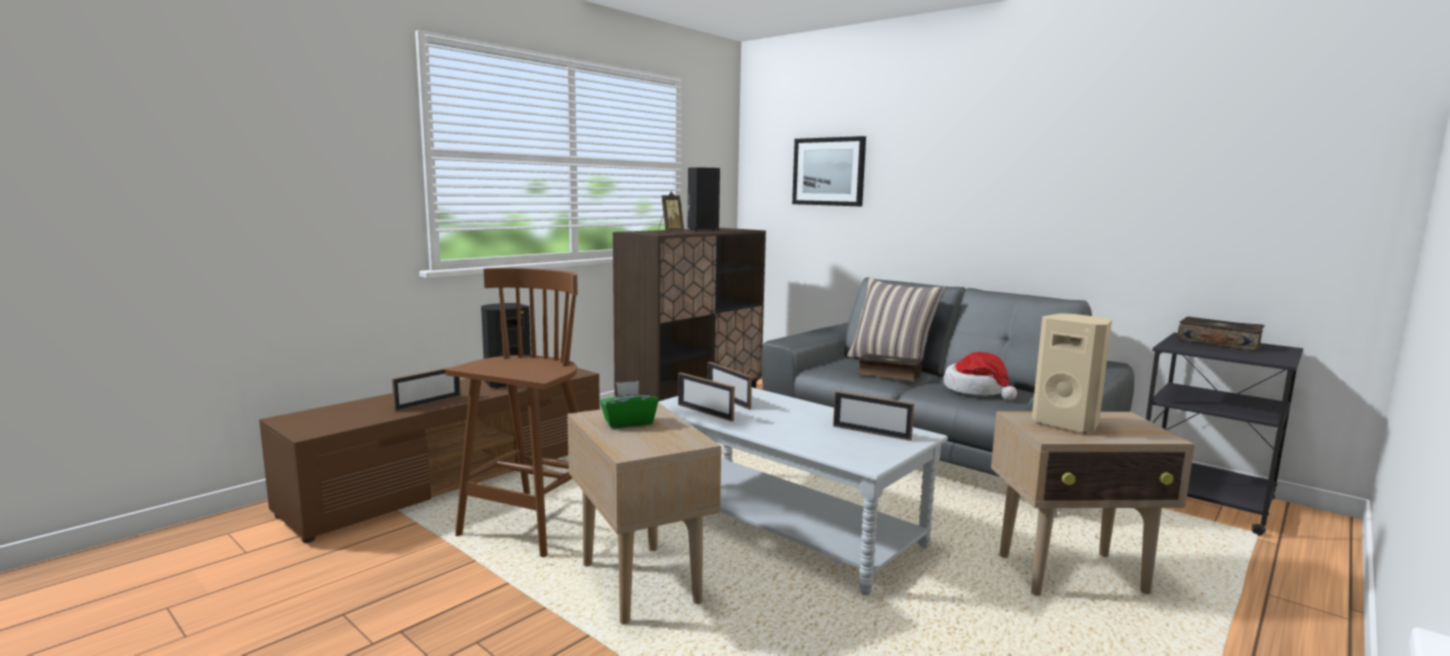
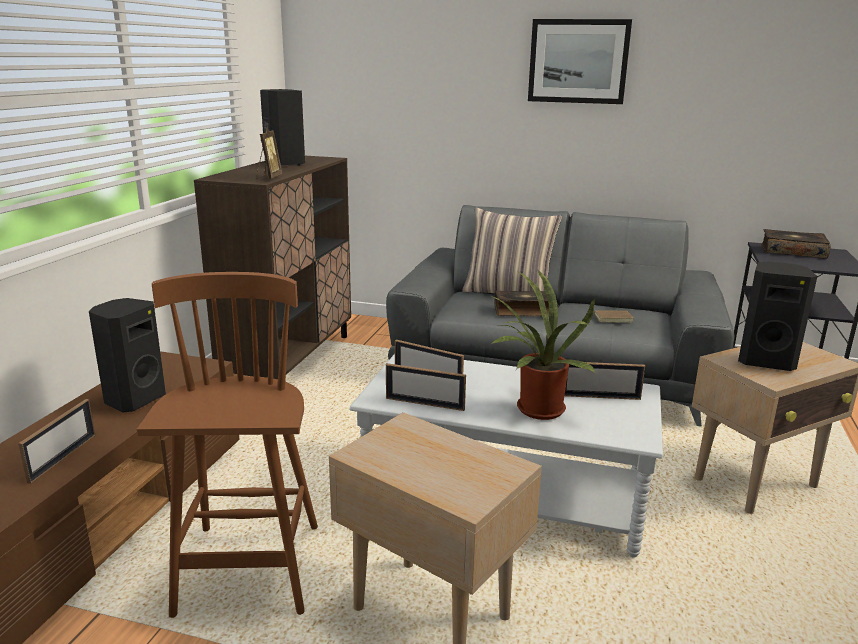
camera: 25 degrees left, 10 degrees up
(628, 422) = (413, 454): green tissue box -> none
(795, 431) = (535, 411): none -> potted plant
(828, 171) = (402, 87): picture -> picture (578, 61)
(977, 390) = (613, 318): hat -> brown book
(1067, 424) = (765, 361): beige speaker -> black speaker

